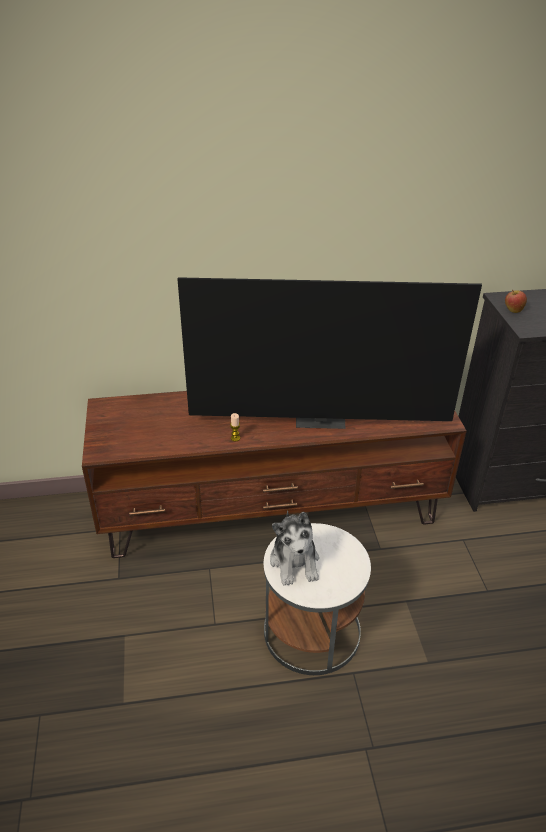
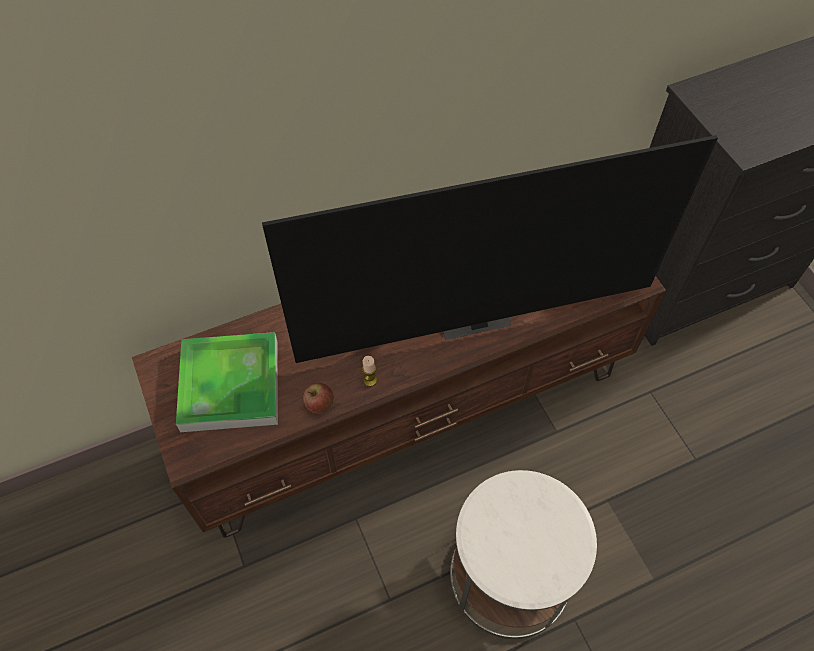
camera: 15 degrees left, 20 degrees up
(143, 423) = (230, 385): none -> tray
(295, 561) = (499, 543): plush toy -> none
(513, 310) = (718, 114): apple -> apple (319, 405)

